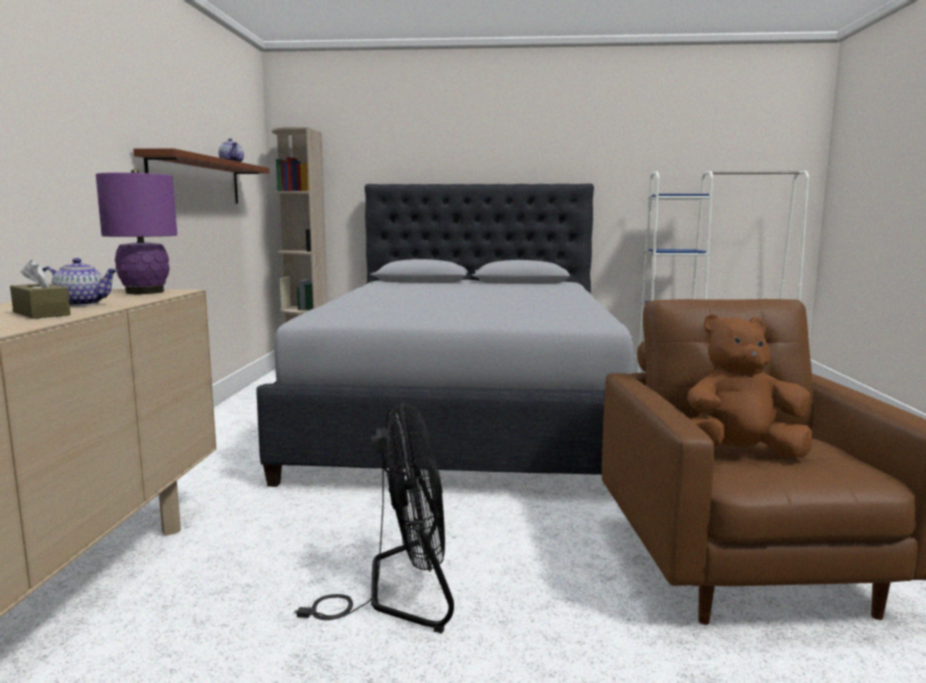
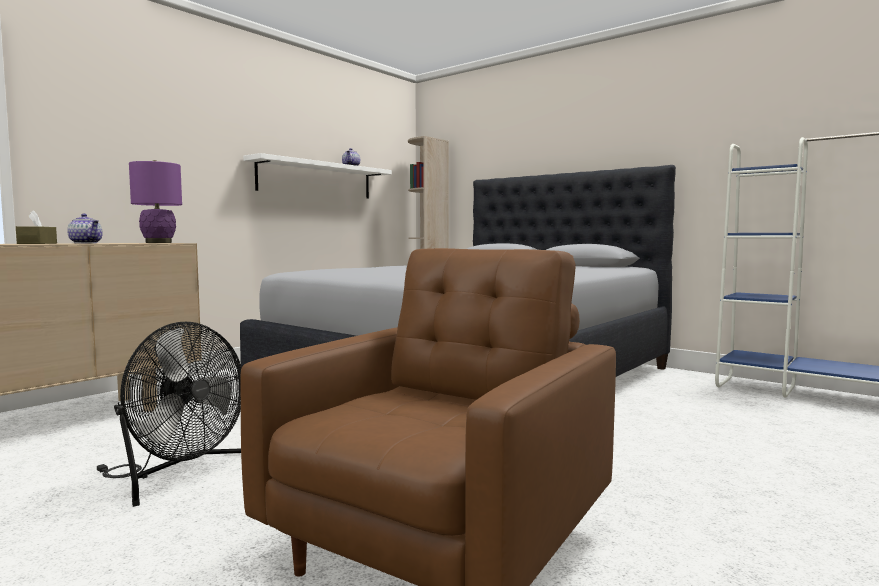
camera: 35 degrees right, 5 degrees down
(196, 180) = (316, 179): brown shelf -> white shelf
(739, 454) = (389, 408): brown plush toy -> none

